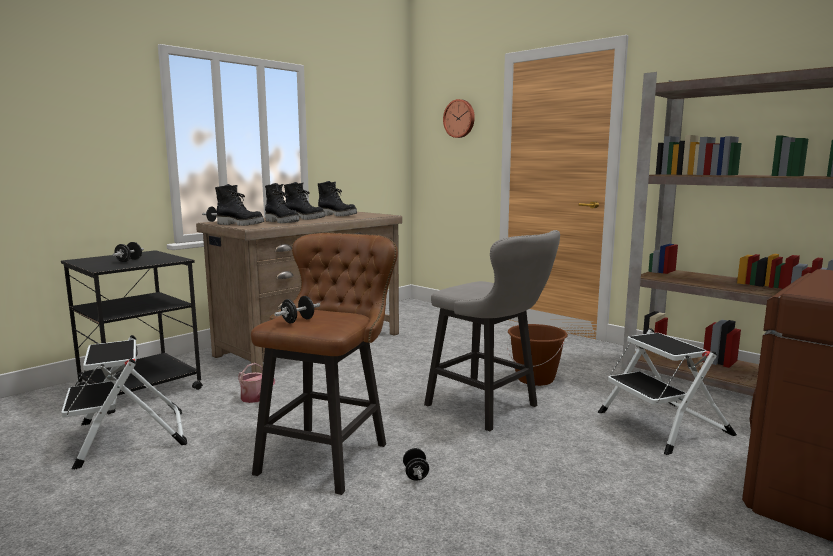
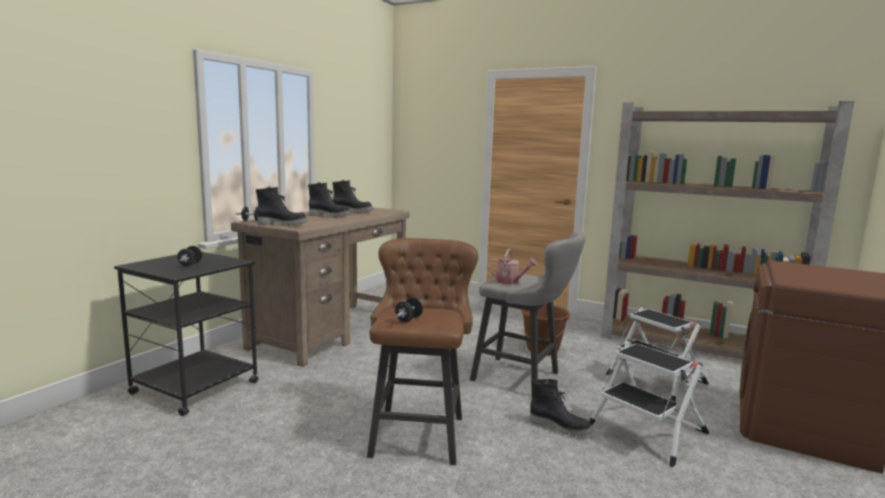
camera: 15 degrees left, 0 degrees up
(129, 436) = (221, 435): step ladder -> step ladder (648, 431)
(256, 398) = (318, 387): watering can -> watering can (510, 281)
(283, 222) = (317, 221): black boot -> black boot (559, 427)
(415, 474) = (503, 441): black dumbbell -> none
(460, 118) = (443, 123): wall clock -> none

